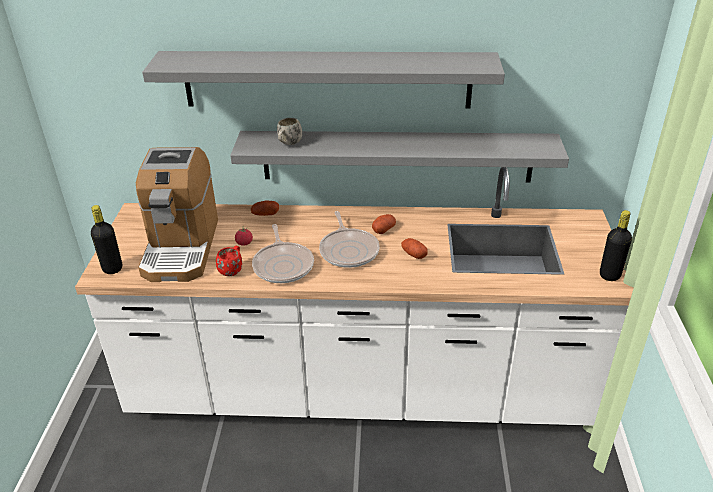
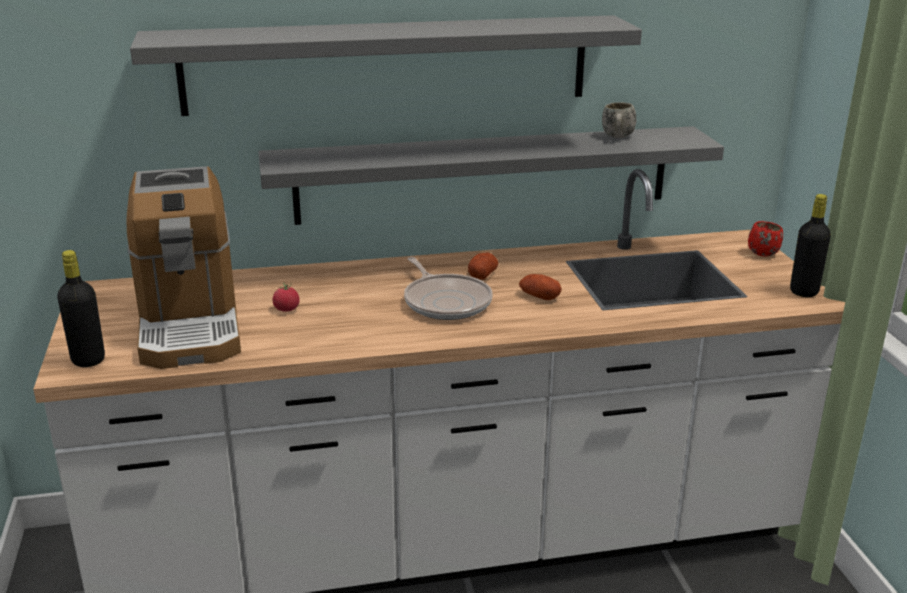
camera: 15 degrees left, 10 degrees down
(232, 270) = (284, 341): red mug -> red mug (761, 252)
(265, 214) = (301, 275): potato -> none
(283, 265) = (359, 327): frying pan -> none
(288, 144) = (340, 158): white mug -> white mug (617, 138)

